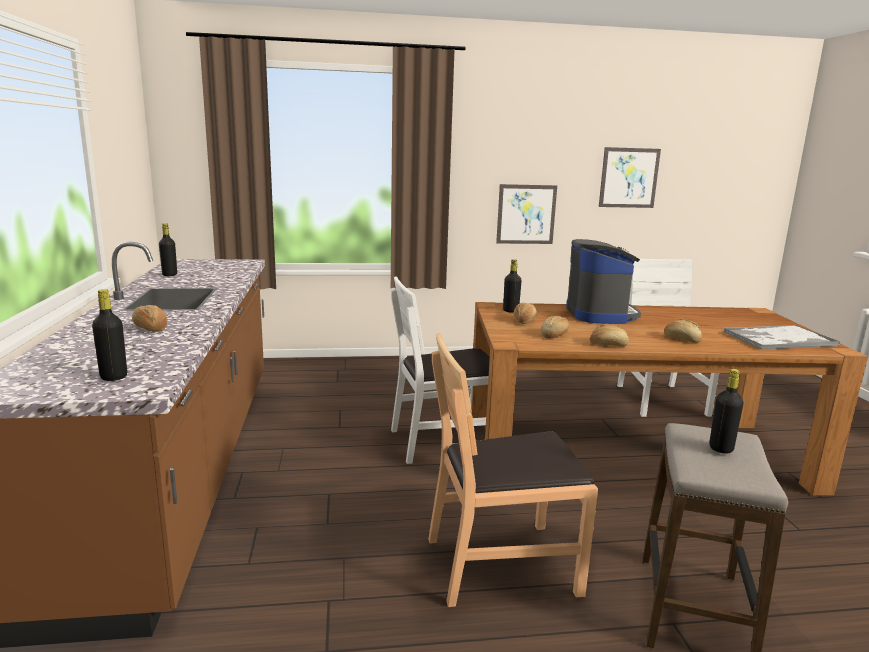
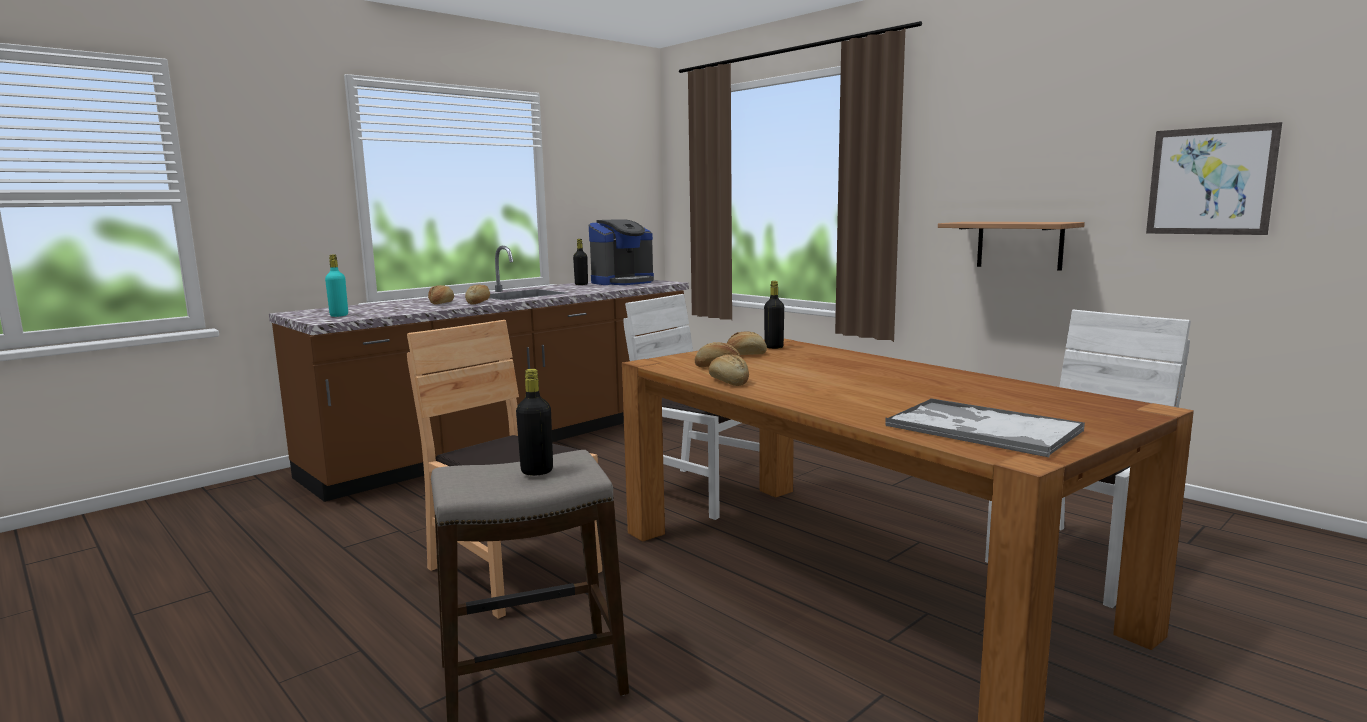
camera: 55 degrees right, 5 degrees down
(113, 377) = (339, 315): black bottle -> turquoise bottle
(526, 214) = (1019, 245): picture -> shelf
(600, 314) = (858, 365): coffee machine -> coffee machine (623, 282)
(682, 339) = (836, 397): bread -> bread (478, 302)

